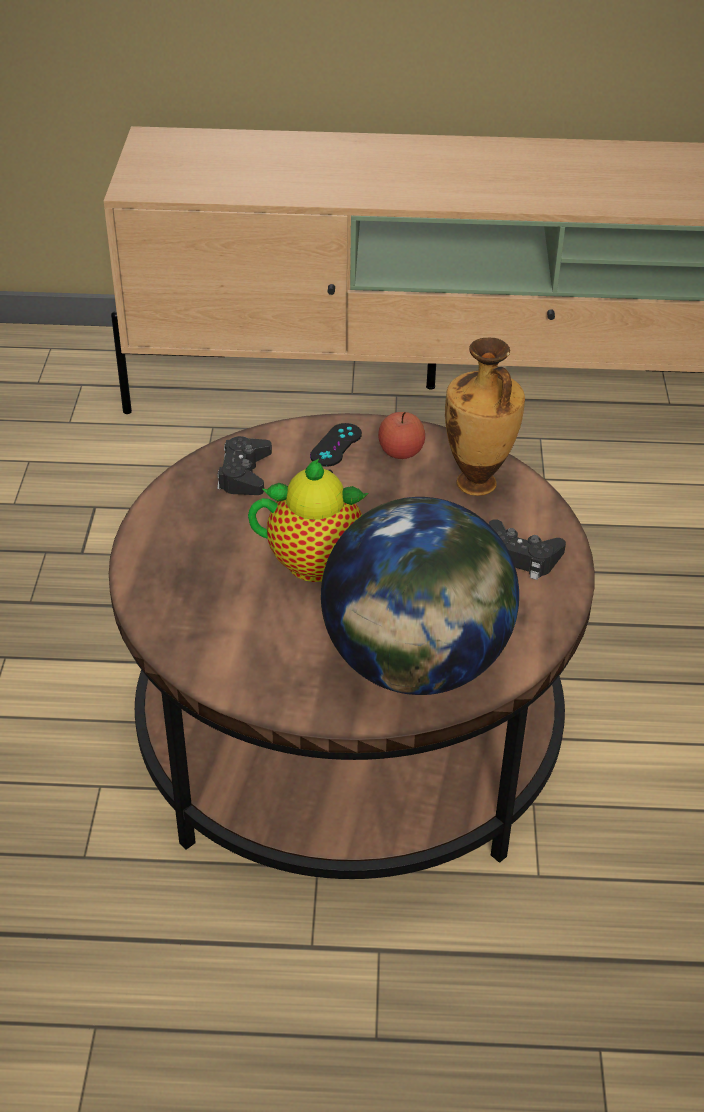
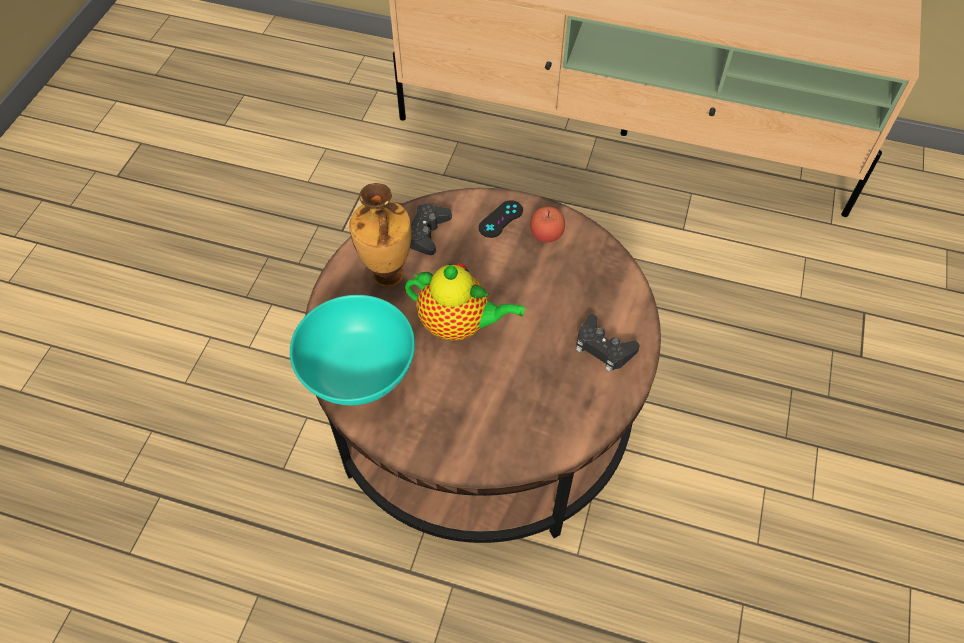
camera: 15 degrees right, 15 degrees up
(206, 637) = (358, 372): none -> turquoise bowl
(415, 665) = (497, 428): globe -> none
(477, 485) = (593, 276): vase -> vase (388, 276)

